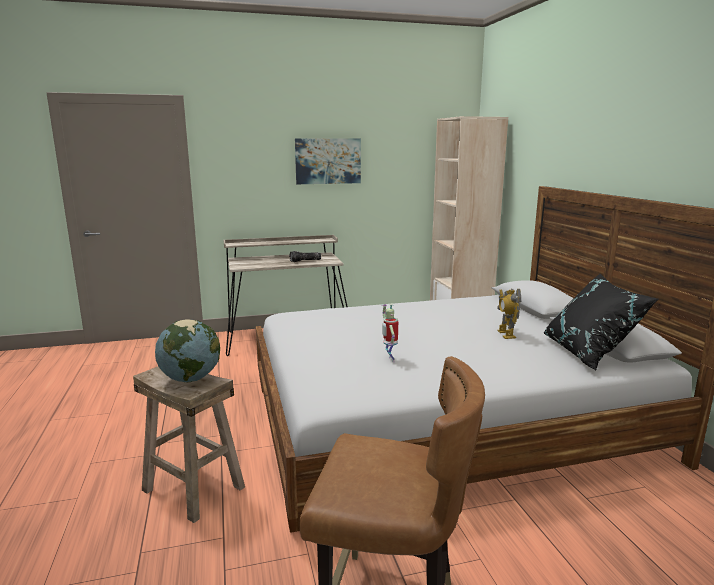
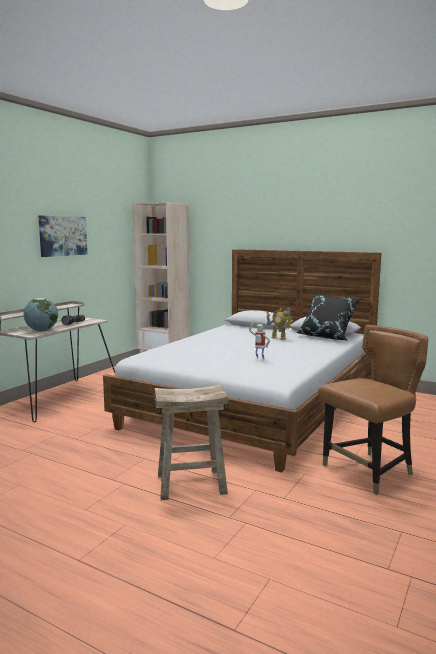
camera: 45 degrees left, 5 degrees down
(190, 378) = (194, 391): globe -> globe (42, 330)

